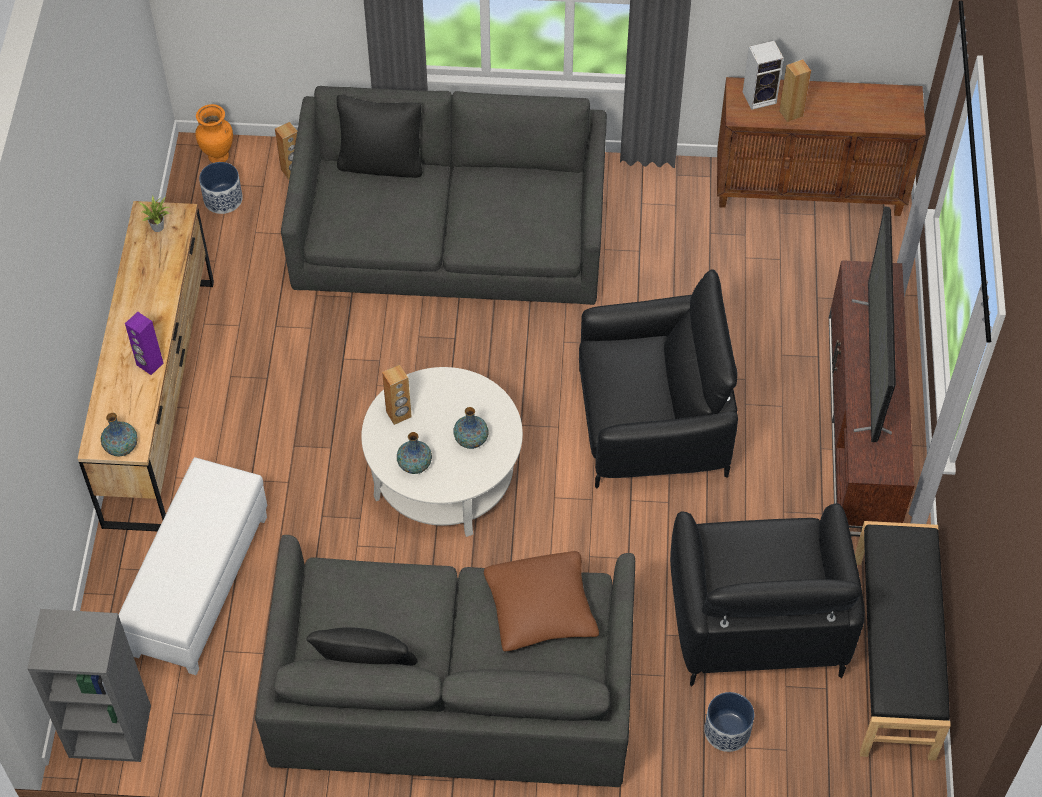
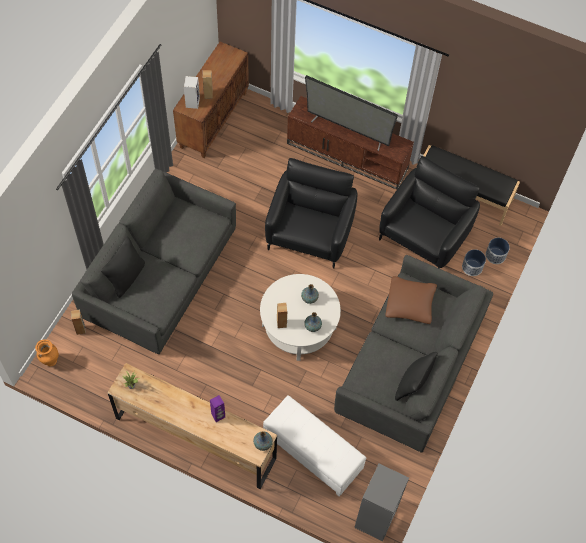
camera: 70 degrees left, 5 degrees up
(223, 199) = (81, 368): planter -> planter (495, 255)
(757, 618) = (424, 234): black armchair -> black armchair turned 75 degrees counterclockwise

